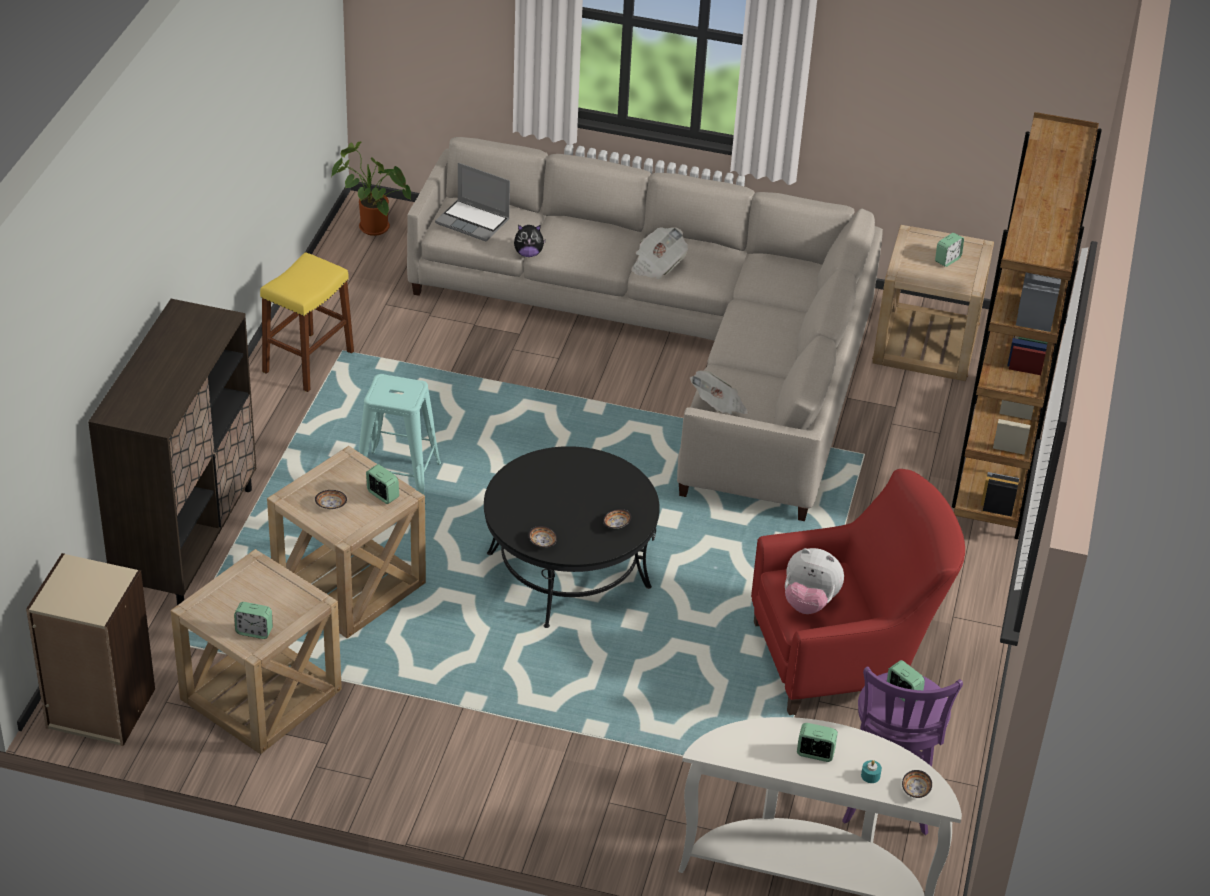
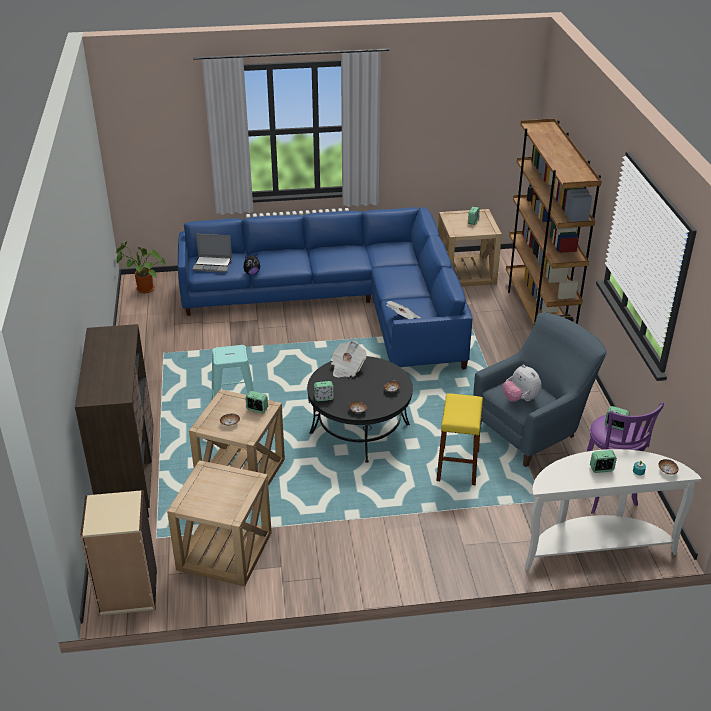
camera: 20 degrees left, 5 degrees down
(254, 631) = (227, 507): alarm clock -> alarm clock (324, 398)
(308, 362) = (147, 364): yellow stool -> yellow stool (458, 466)
(657, 265) = (324, 262): newspaper -> newspaper (347, 368)
(678, 343) = (343, 303): beige sofa -> blue sofa
(809, 602) = (520, 399): plush toy -> plush toy turned 60 degrees clockwise
(846, 658) = (533, 429): red armchair -> blue armchair

